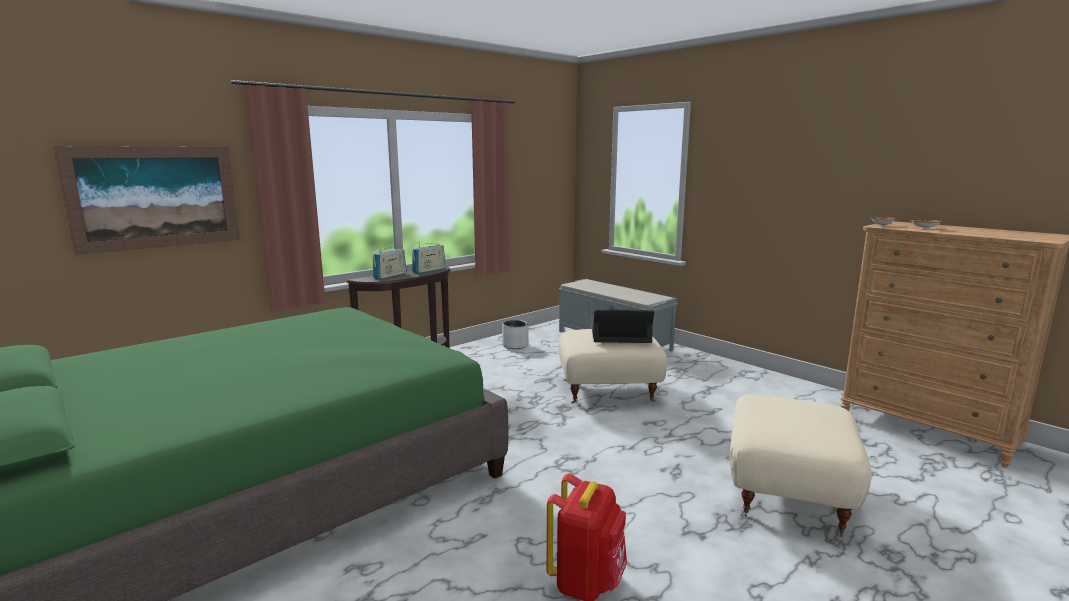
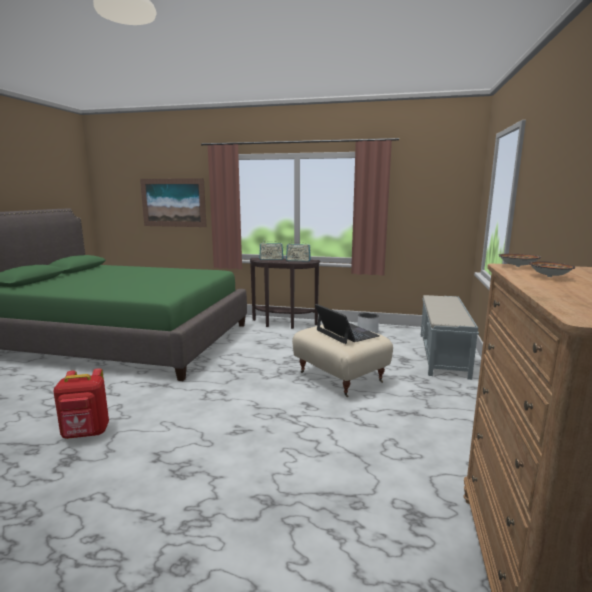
camera: 55 degrees right, 0 degrees up
(786, 493) = (248, 488): beige ottoman -> none

